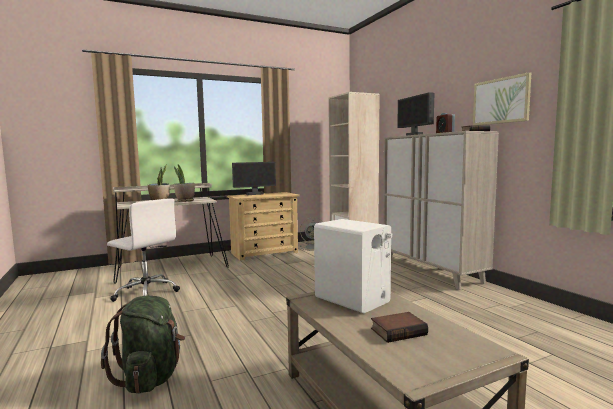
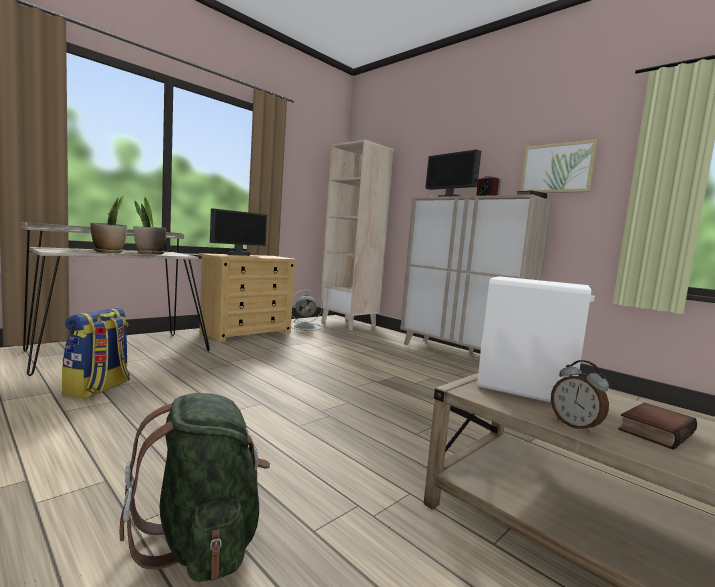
camera: 20 degrees left, 0 degrees up
(146, 292) = (98, 389): white office chair -> backpack
(343, 324) = (575, 426): none -> alarm clock

